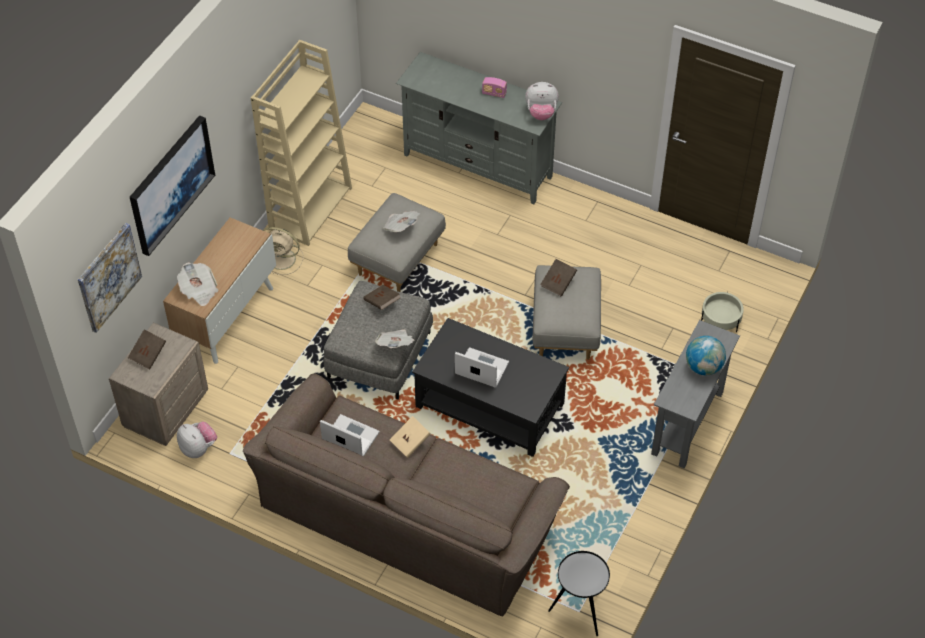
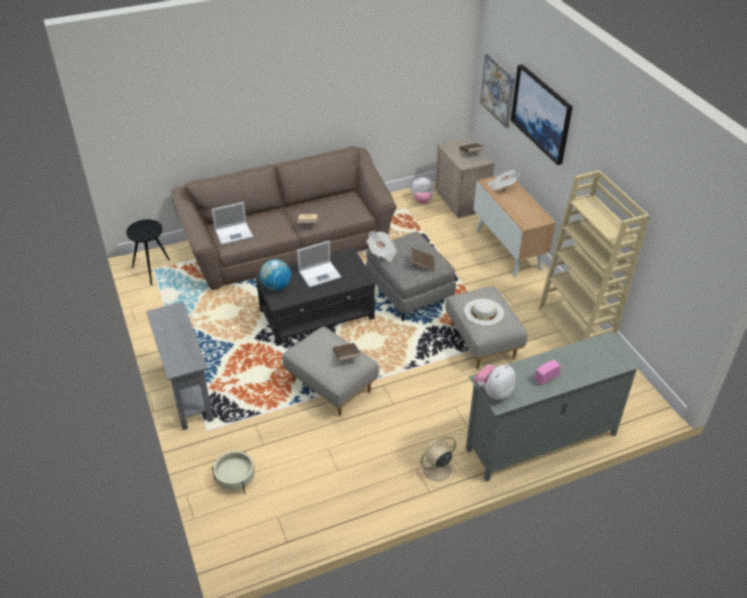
camera: 130 degrees right, 10 degrees down
(283, 259) = (536, 292): beige fan -> beige fan (436, 470)
(349, 437) = (340, 206): laptop -> laptop (234, 233)
(401, 227) = (484, 312): newspaper -> white hat
(703, 367) = (172, 341): globe -> globe (276, 286)

